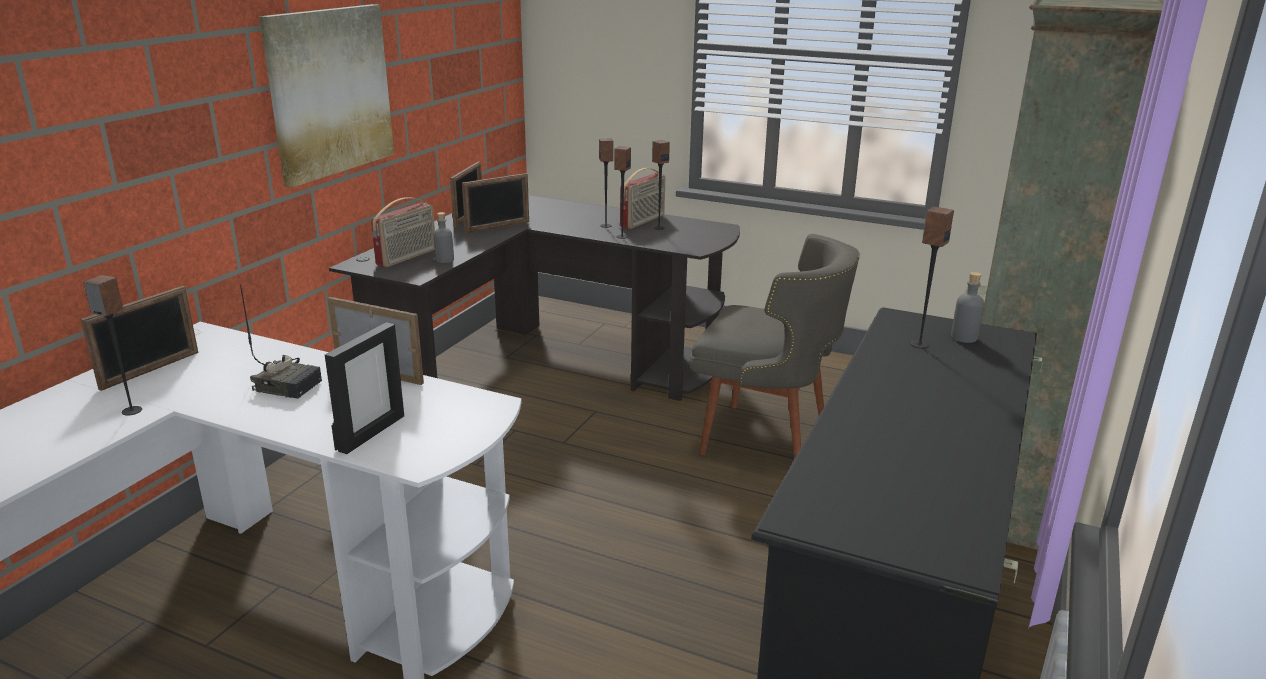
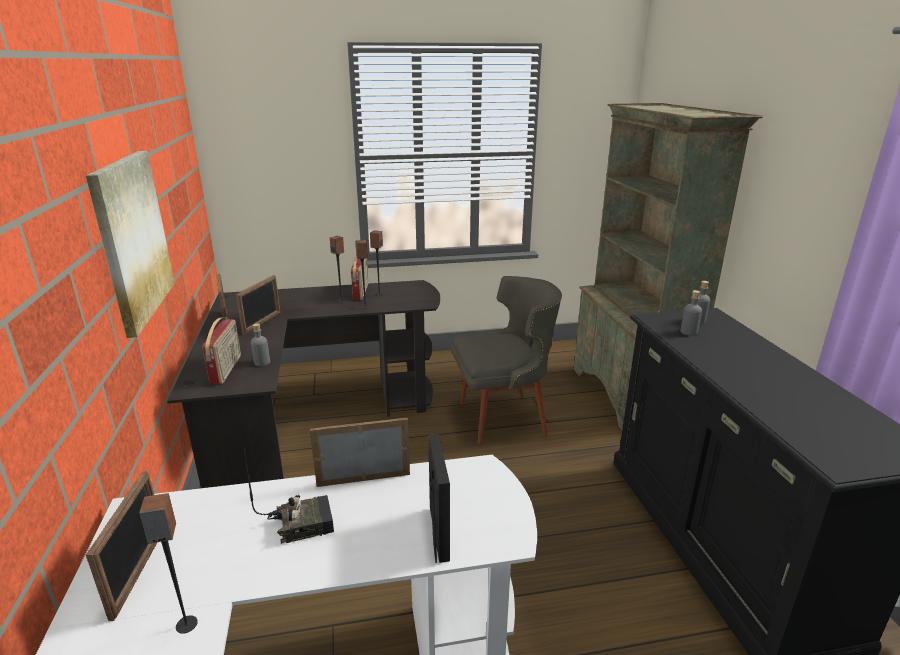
camera: 35 degrees left, 0 degrees up
(919, 344) = (688, 332): speaker -> grey bottle

